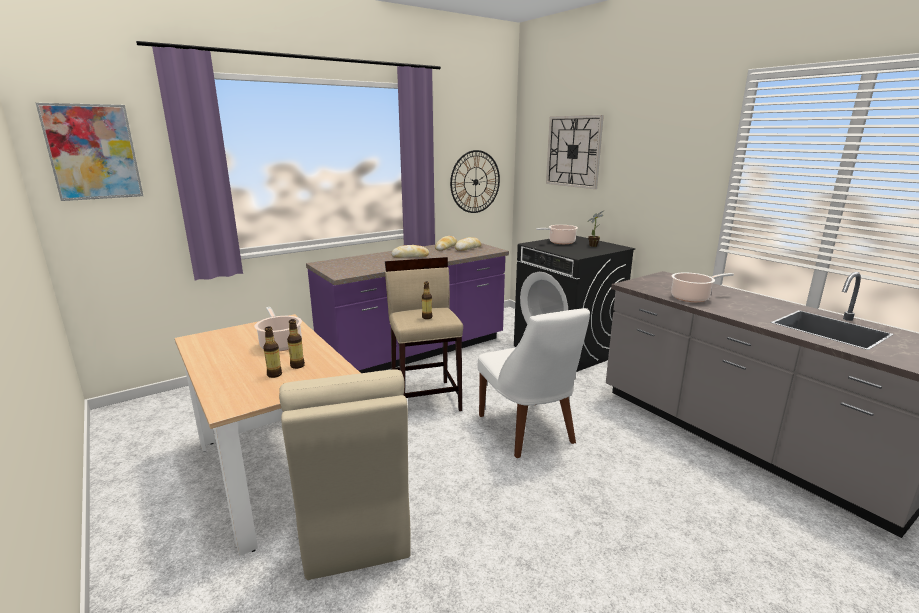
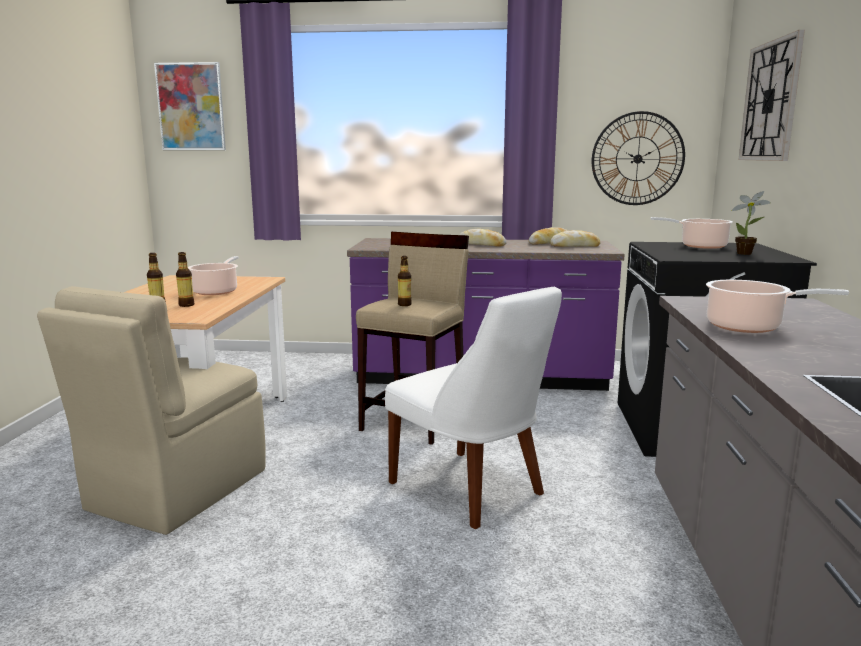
camera: 40 degrees right, 5 degrees down
(528, 431) = (471, 490): white chair -> white chair turned 60 degrees counterclockwise

